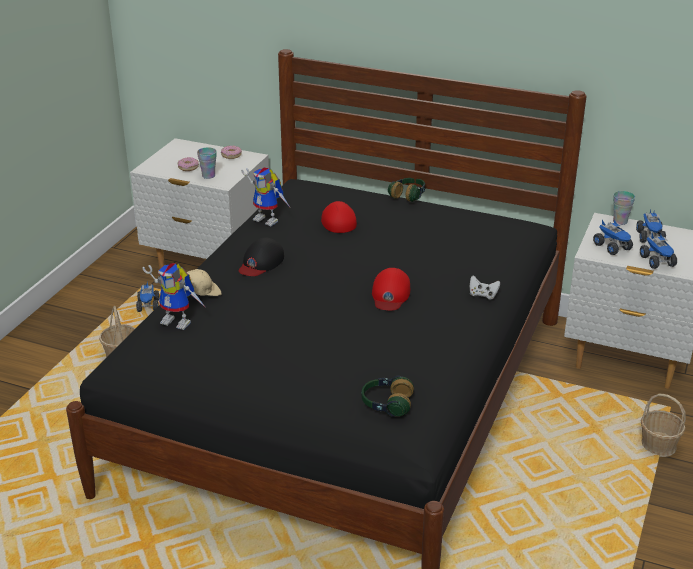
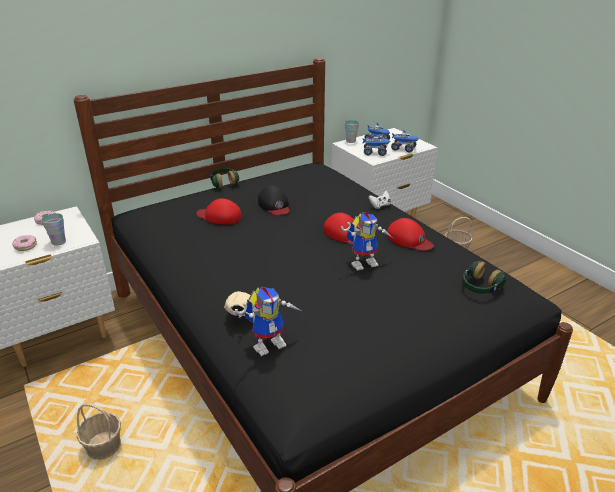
camera: 55 degrees left, 0 degrees up
(148, 306) = (57, 395): toy truck -> none
(261, 263) = (232, 268): black cap -> black cap (274, 205)
(269, 219) = (172, 242): toy robot -> toy robot (365, 262)
(429, 335) = (409, 239): none -> red cap

